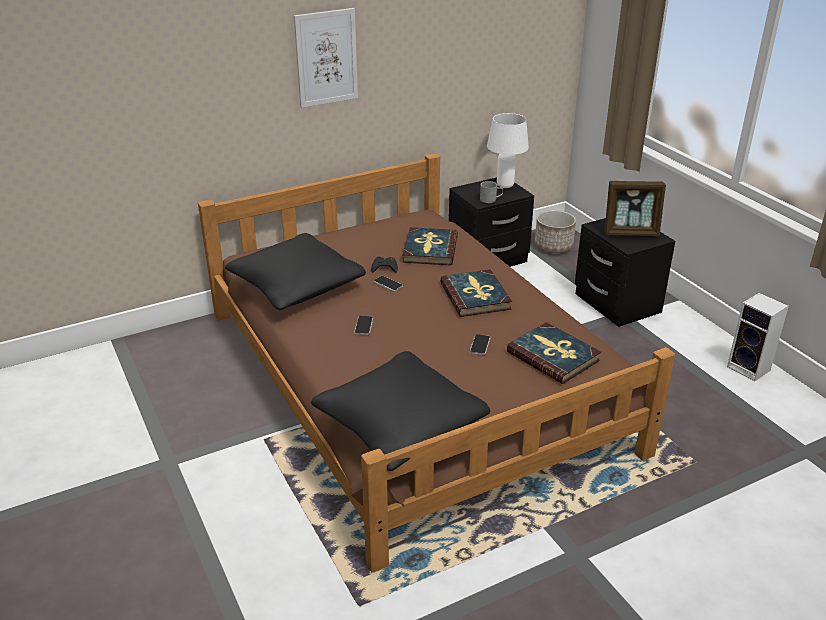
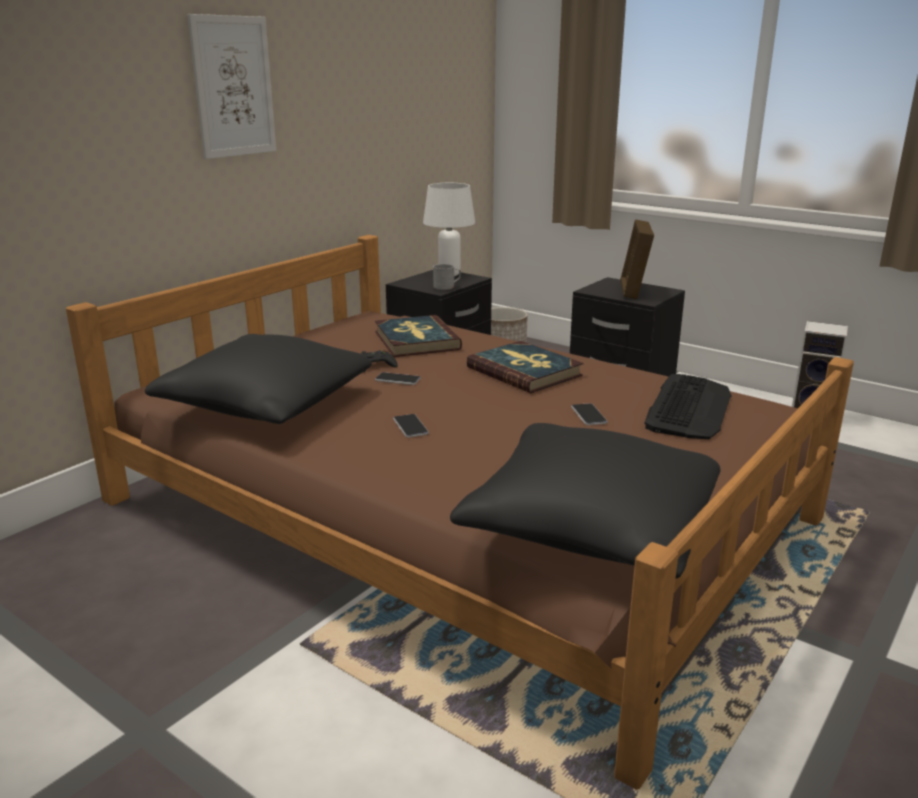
camera: 25 degrees left, 10 degrees down
(553, 356) = (689, 408): book -> keyboard
(631, 233) = (633, 290): picture frame -> picture frame turned 120 degrees clockwise

